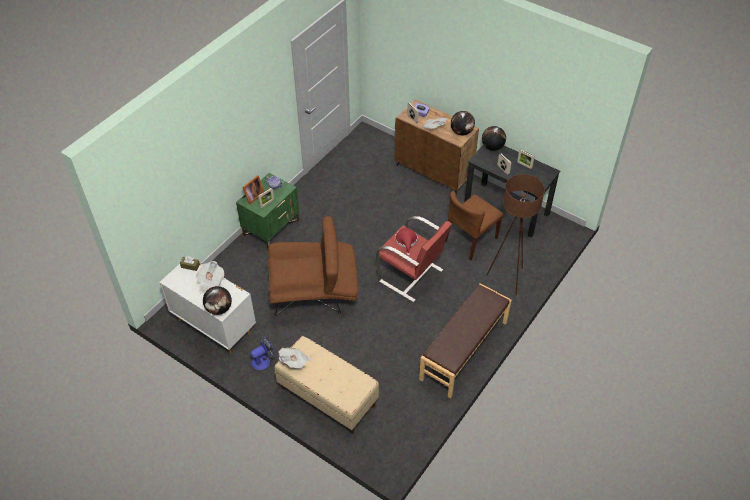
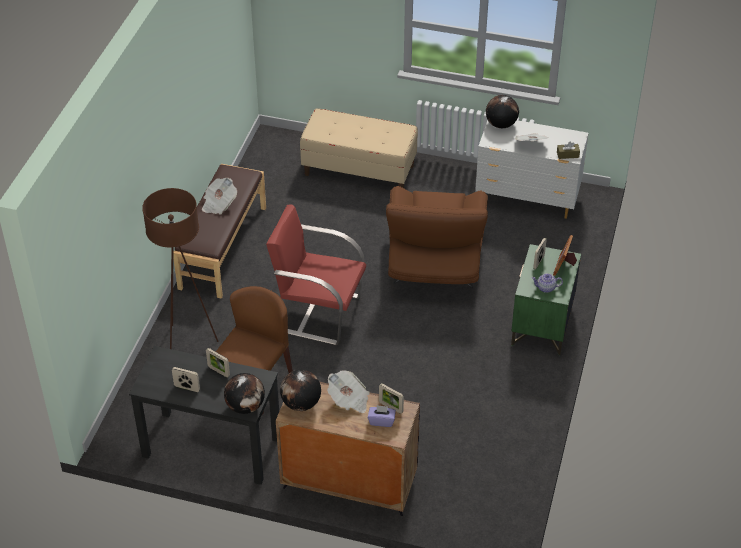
camera: 160 degrees right, 5 degrees down
(264, 360) = (448, 183): fan -> none
(295, 362) = (396, 132): newspaper -> newspaper (219, 204)
(314, 292) = (434, 263): brown armchair -> brown armchair turned 60 degrees counterclockwise
(406, 241) = (330, 281): red hat -> none

